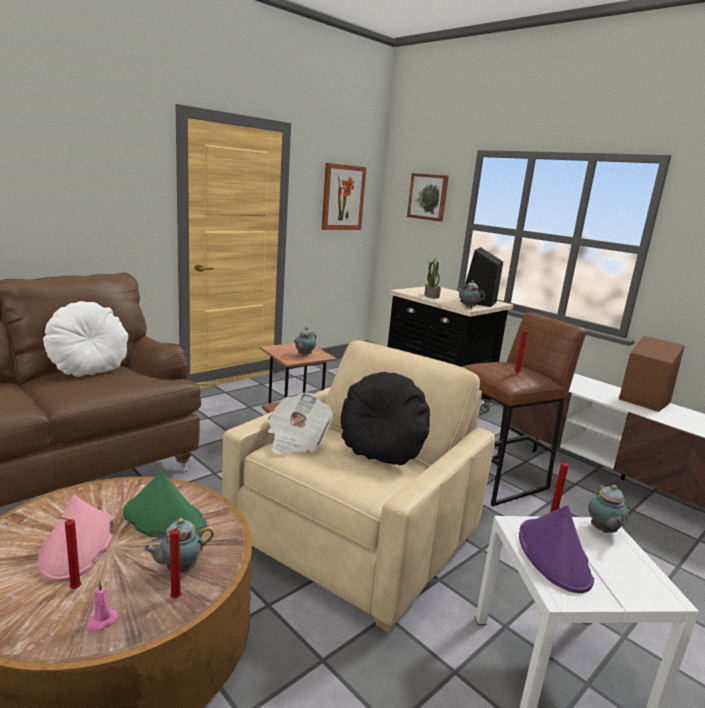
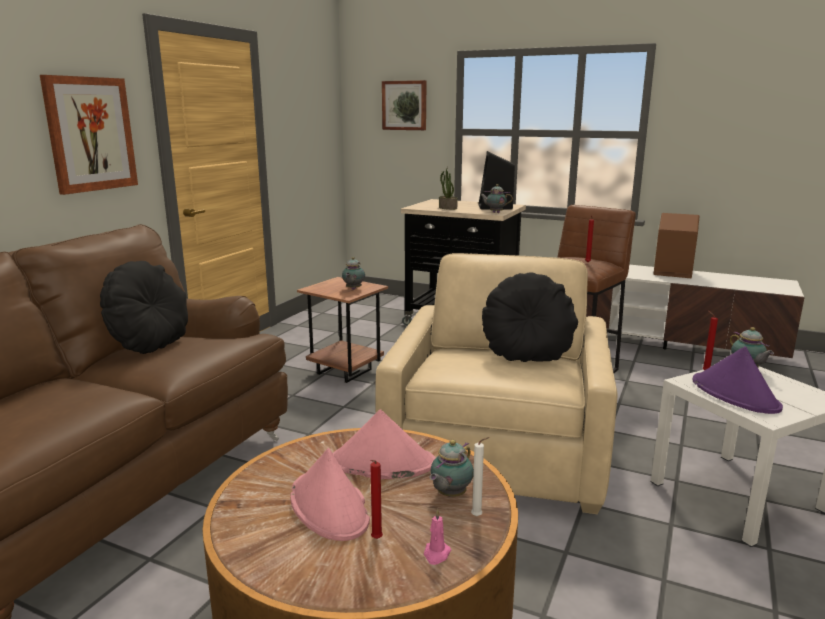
camera: 20 degrees left, 0 degrees up
(89, 372) = (151, 346): white pillow -> black pillow
(163, 519) = (382, 462): green hat -> pink hat
(177, 599) = (478, 516): red candle -> white candle
(297, 440) = (445, 362): newspaper -> none
(342, 197) = (311, 115): picture -> picture (90, 134)

